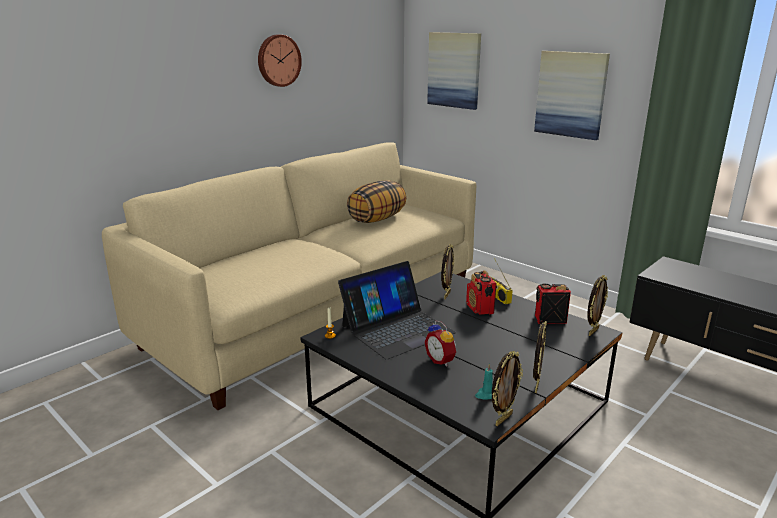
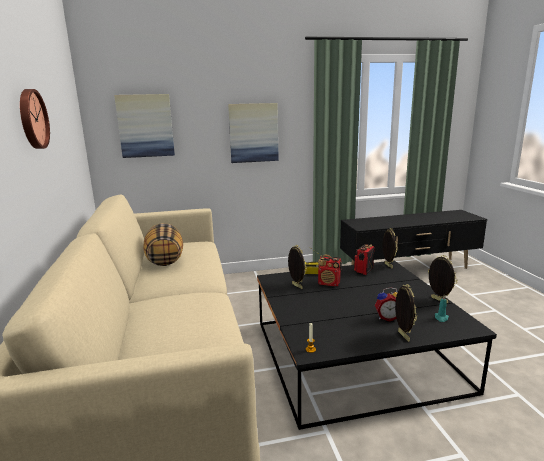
camera: 55 degrees left, 5 degrees down
(397, 329) = (328, 319): laptop -> none
(503, 419) = (472, 322): picture frame -> picture frame (402, 336)

